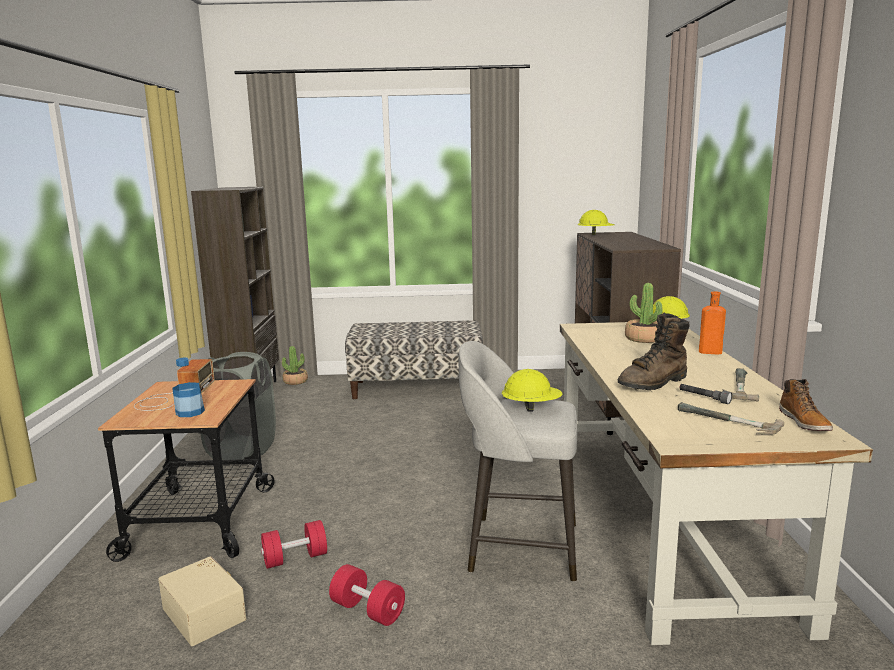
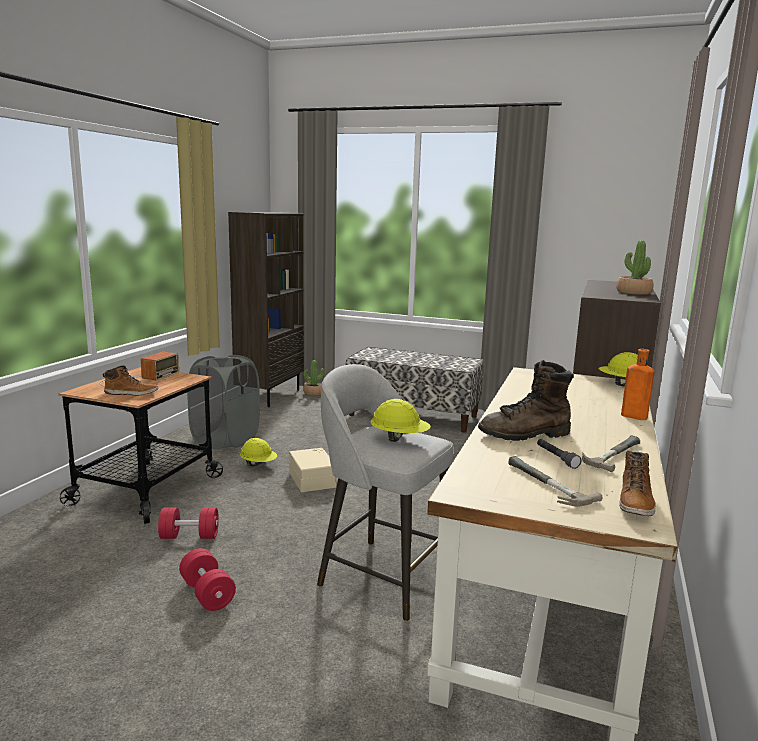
camera: 20 degrees right, 0 degrees up
(190, 412) = (132, 393): bottle -> boot
(206, 612) = (91, 560): beige storage box -> beige storage box (313, 479)
(595, 234) = (603, 282): yellow hard hat -> yellow hard hat (258, 464)
(643, 339) = (579, 393): potted plant -> potted plant (633, 292)

